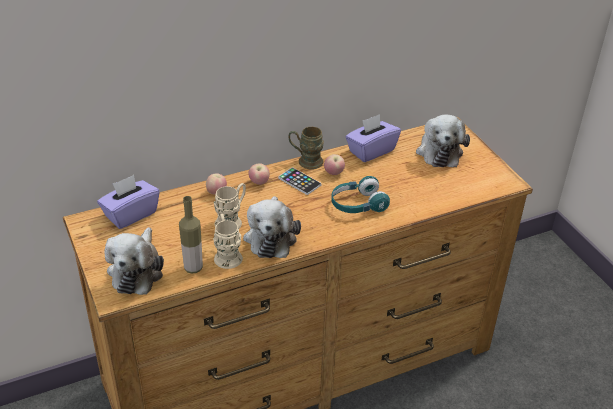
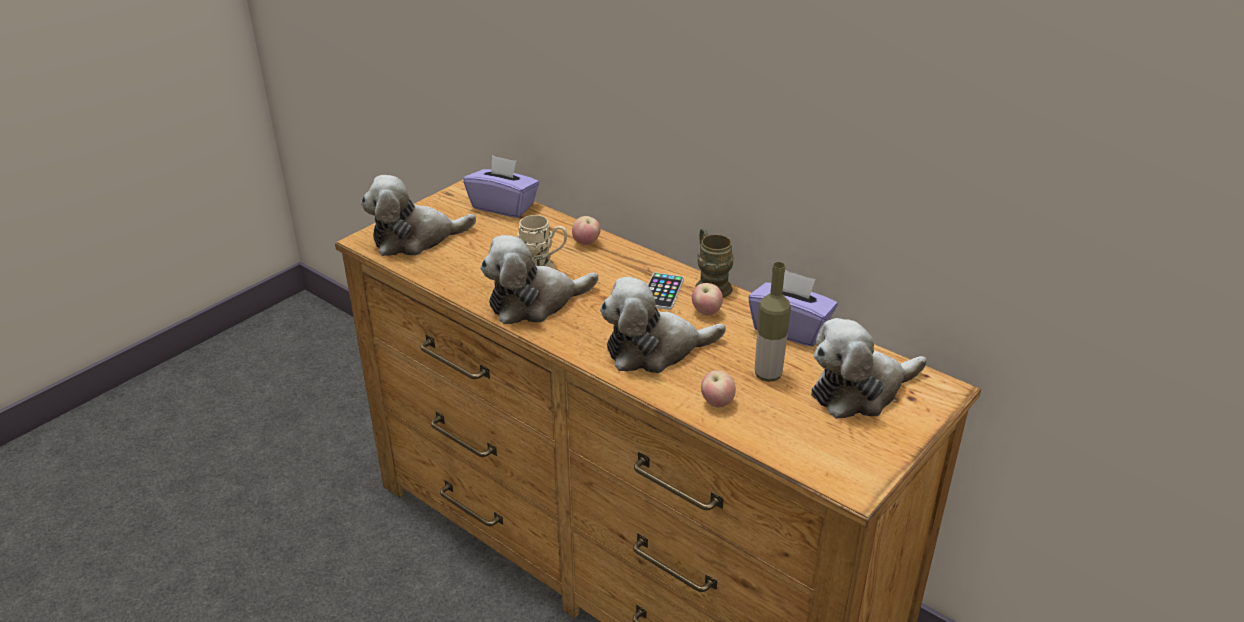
camera: 65 degrees right, 5 degrees down
(193, 268) = (442, 269): bottle -> bottle (768, 375)
(227, 254) = (480, 283): beige mug -> none
(259, 182) = (632, 264): apple -> apple (717, 403)
(357, 205) = (655, 350): turquoise headphones -> plush toy

